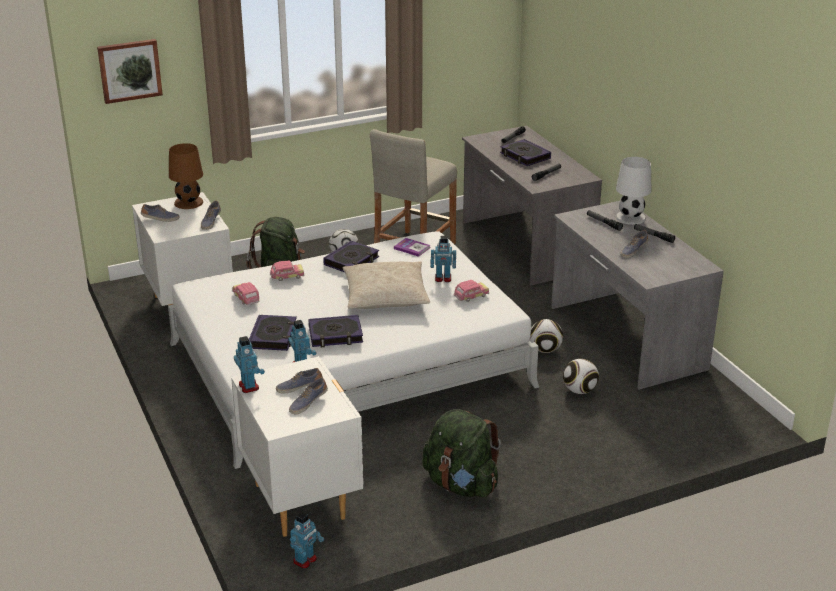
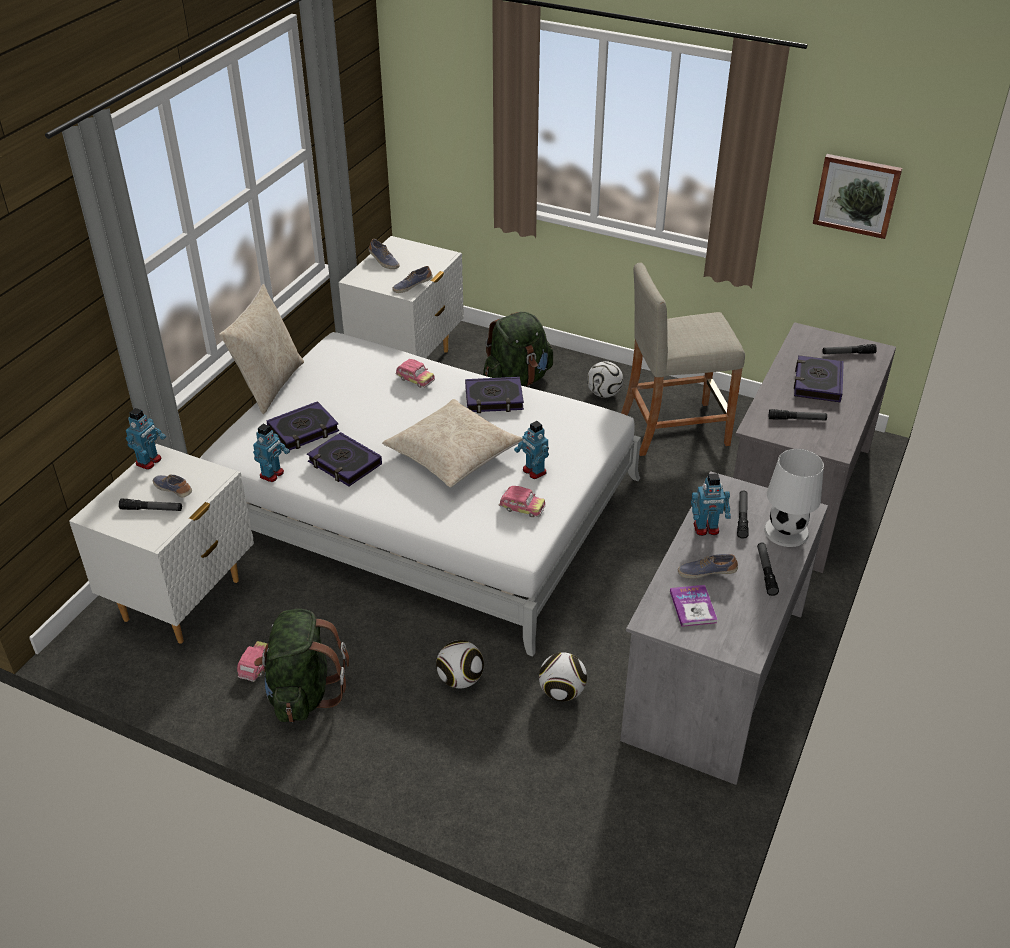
camera: 50 degrees right, 10 degrees up
(129, 70) = (428, 92): picture -> picture (857, 195)
(189, 202) = (432, 257): brown table lamp -> none
(195, 330) = (269, 385): none -> beige pillow
(246, 299) = (347, 380): toy car -> toy car (257, 666)
(305, 560) = (100, 654): toy robot -> toy robot (706, 529)
(308, 403) = (151, 509): shoe -> flashlight
(412, 248) = (568, 420): book -> book (693, 607)
(545, 350) = (609, 622): football -> football (460, 679)

